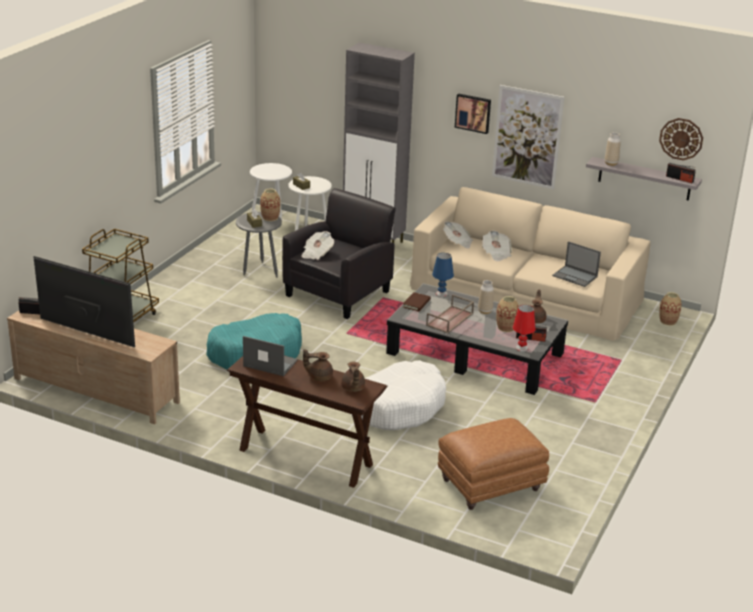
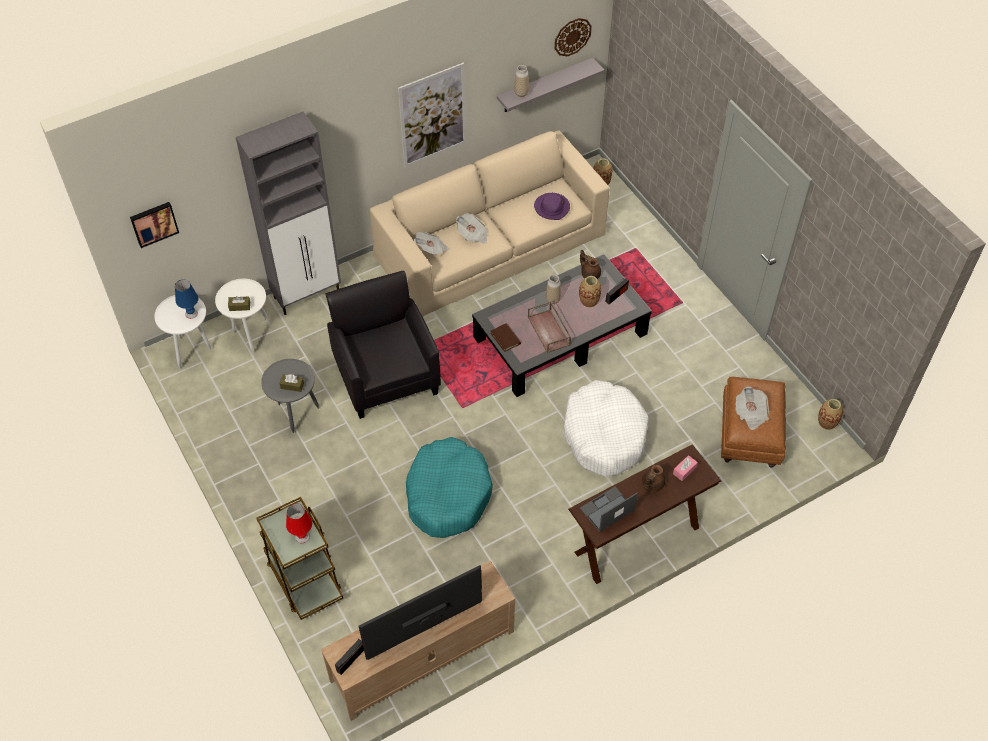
camera: 55 degrees left, 25 degrees up
(270, 218) = (291, 367): vase -> vase (827, 423)
(316, 254) = (376, 365): newspaper -> newspaper (750, 414)
(352, 388) = (684, 470): brown teapot -> pink tissue box
(441, 294) = (501, 311): blue table lamp -> blue table lamp (191, 314)
(473, 113) = (374, 127): picture -> picture (154, 223)
(522, 348) = (627, 310): red table lamp -> red table lamp (302, 536)
(575, 276) = (552, 208): laptop -> purple hat
(679, 179) = (583, 70): radio -> none

